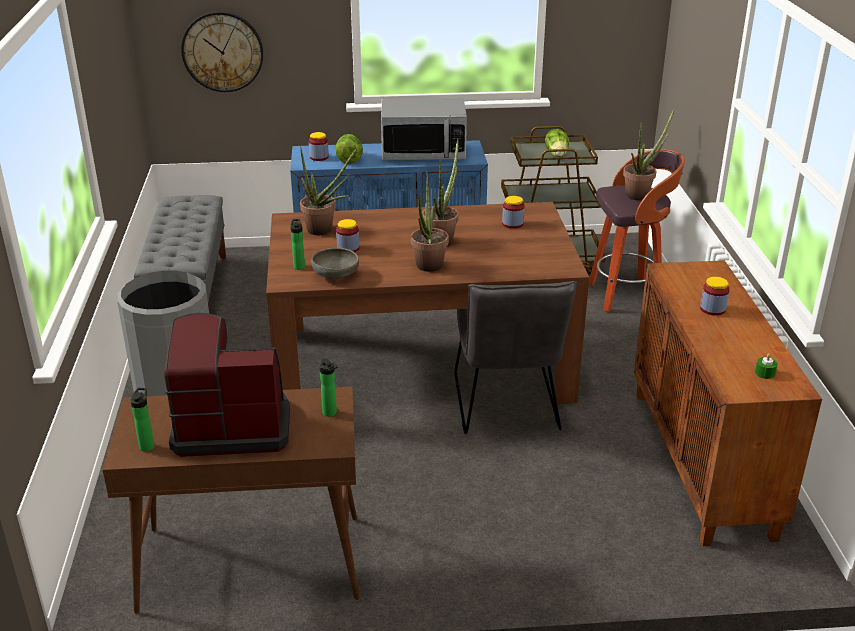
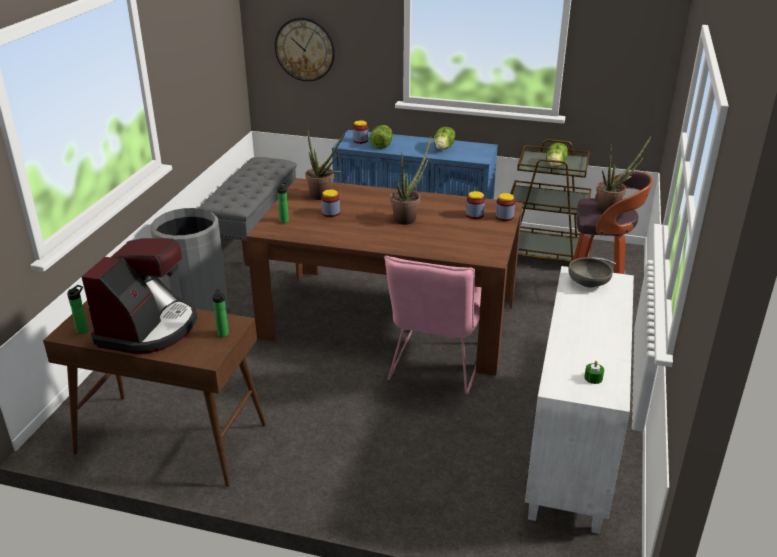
camera: 20 degrees right, 0 degrees up
(231, 425) = (149, 328): coffee machine -> coffee machine turned 90 degrees clockwise
(335, 275) = (305, 231): grey bowl -> grey bowl (588, 282)
(423, 152) = (444, 148): microwave -> lettuce
(428, 268) = (379, 239): potted plant -> none
(506, 407) = (435, 366): grey chair -> pink chair
(702, 462) = (573, 449): brown cabinet -> white cabinet
(712, 309) = (589, 314): jar -> jar (504, 217)

